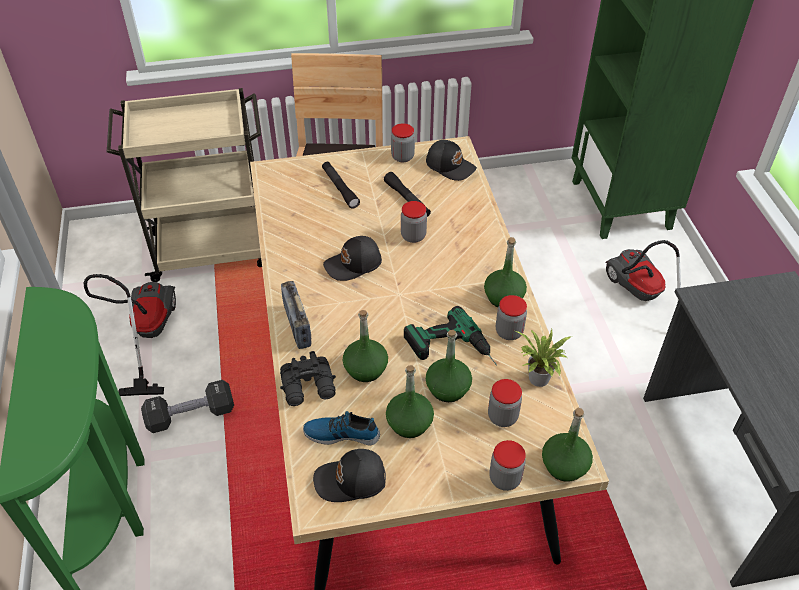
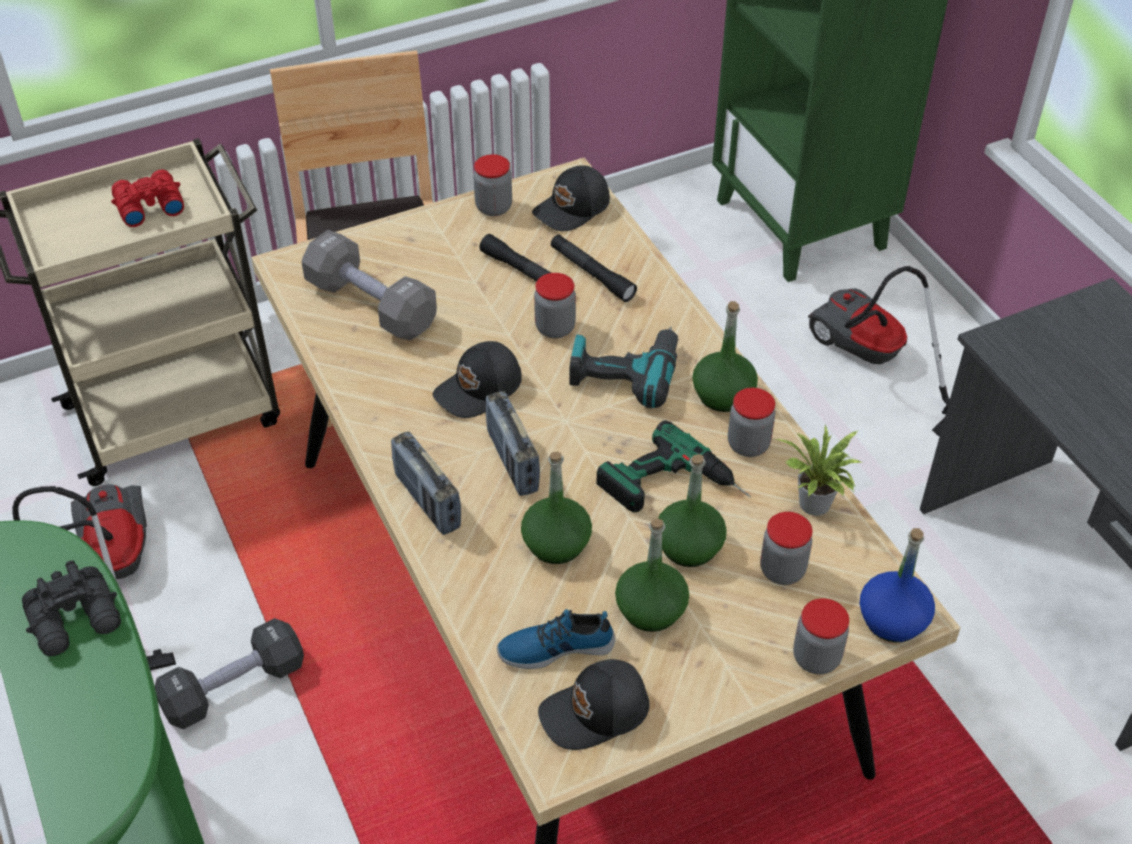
camera: 15 degrees left, 0 degrees up
(202, 122) = (148, 206): none -> red binoculars
(308, 202) = (371, 305): none -> grey dumbbell
(309, 387) = (481, 589): black binoculars -> black binoculars (77, 620)
(340, 188) = (413, 274): black flashlight -> black flashlight (592, 274)
(357, 313) = (512, 462): none -> radio
(446, 271) = (624, 372): none -> power drill
(450, 166) = (573, 209): black cap -> black cap turned 120 degrees clockwise
(564, 465) = (893, 620): green bottle -> blue bottle

